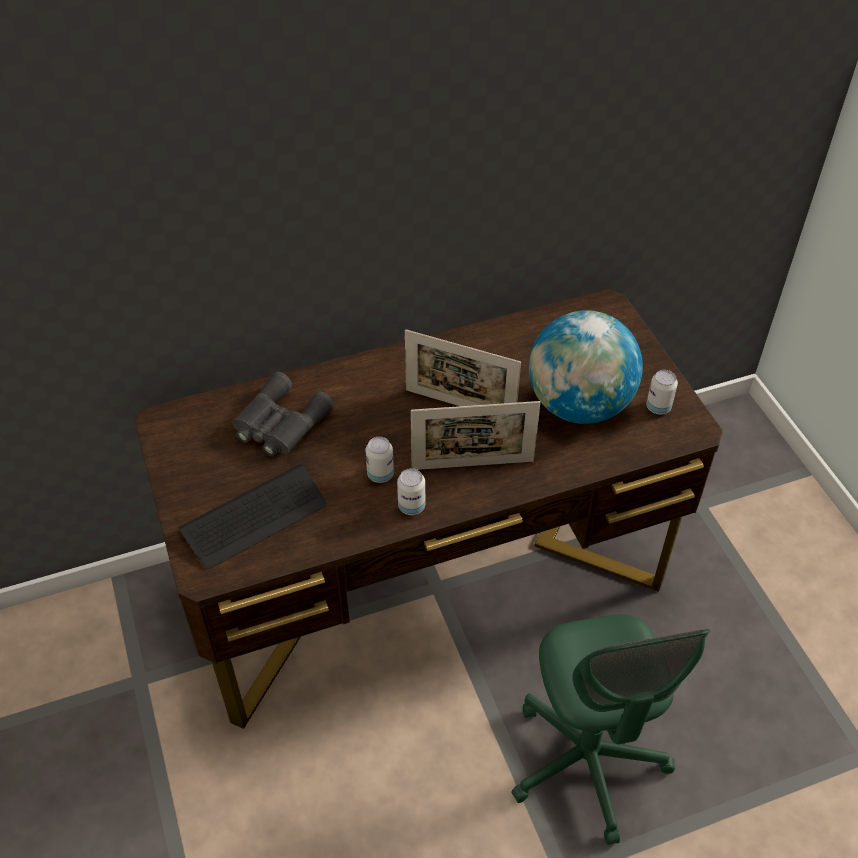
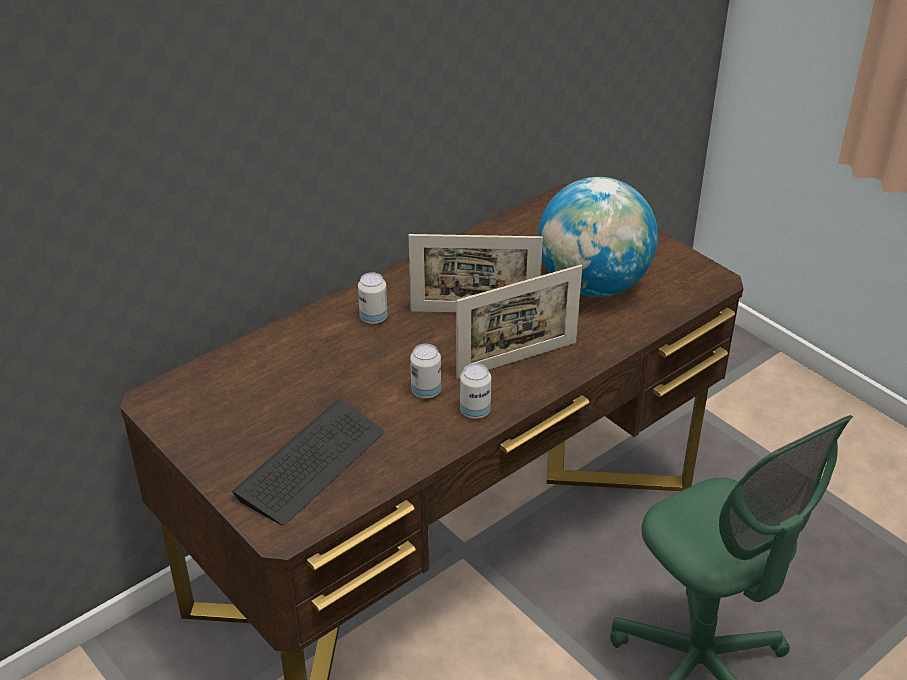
camera: 20 degrees left, 10 degrees down
(279, 424) = (290, 372): grey binoculars -> none
(658, 407) = (669, 270): can -> can (373, 318)

